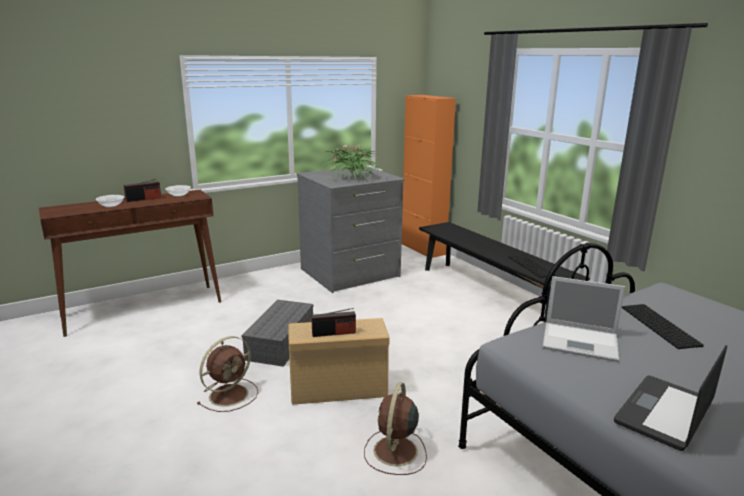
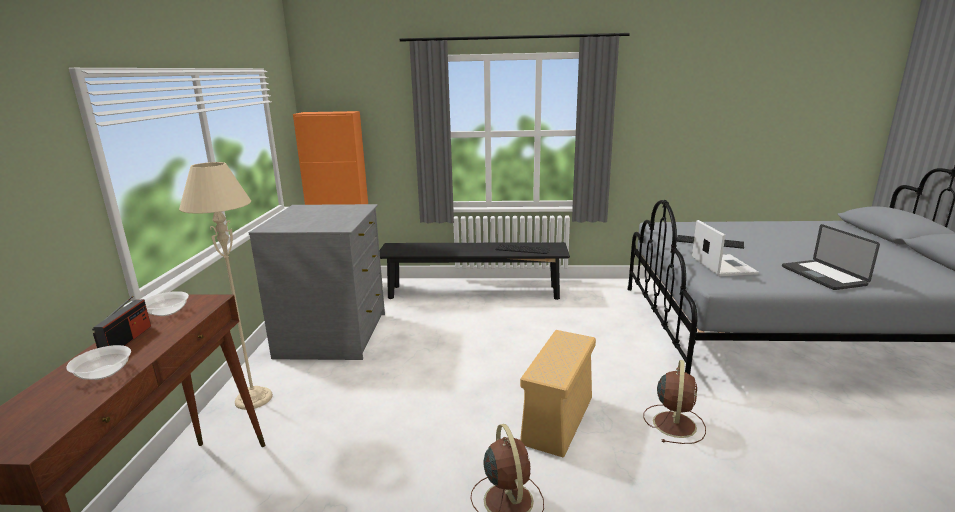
camera: 55 degrees left, 0 degrees up
(257, 281) = (253, 398): none -> beige floor lamp
(281, 343) = (433, 427): grey storage box -> none
(334, 333) = (567, 360): radio -> none
(352, 177) = (331, 217): potted plant -> none
(395, 452) = (674, 423): brown fan -> brown fan turned 120 degrees counterclockwise
(581, 342) = (722, 265): laptop -> laptop turned 60 degrees counterclockwise

